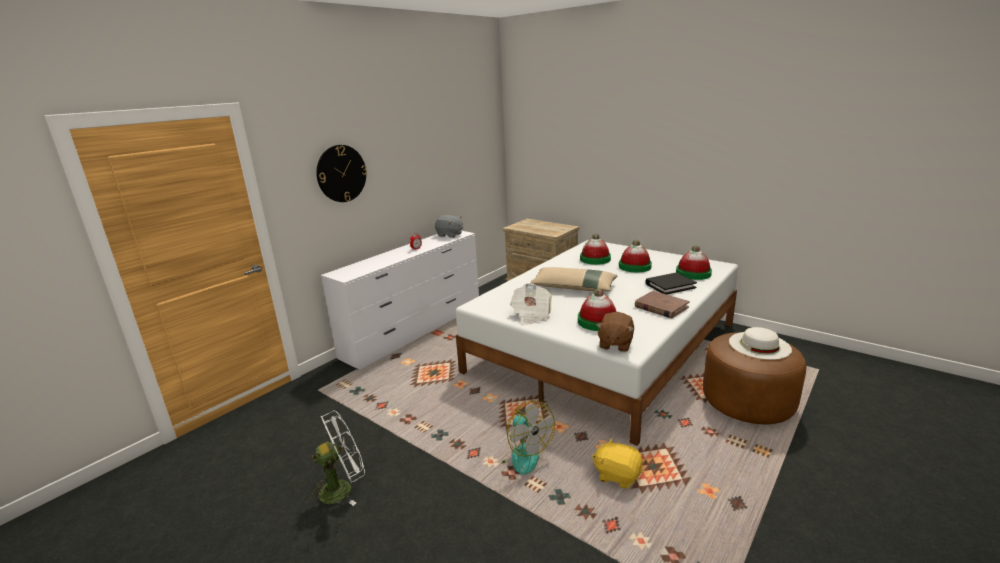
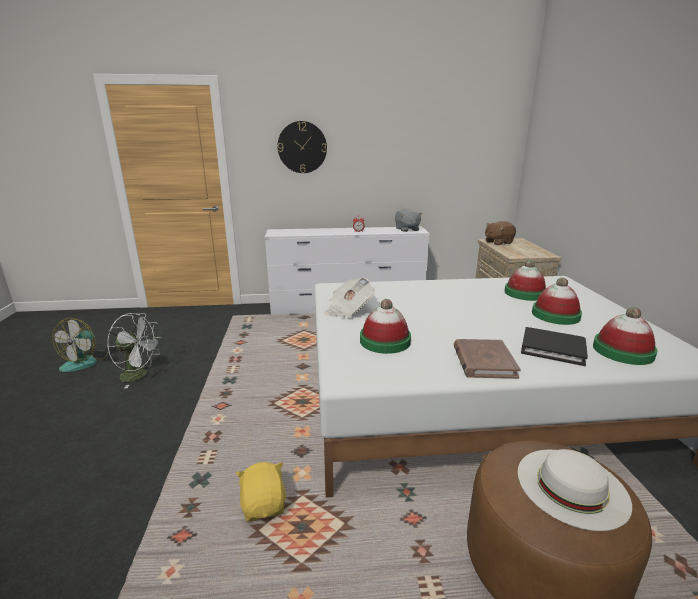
camera: 45 degrees right, 0 degrees up
(519, 454) = (241, 429): fan -> fan (85, 361)
(573, 287) = (438, 306): beige pillow -> none
(615, 344) = (348, 365): brown plush toy -> brown plush toy (498, 242)

